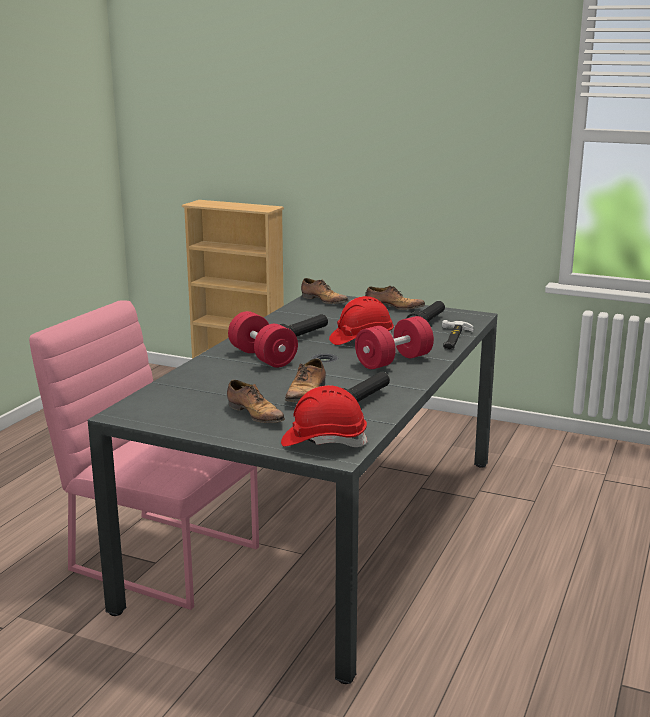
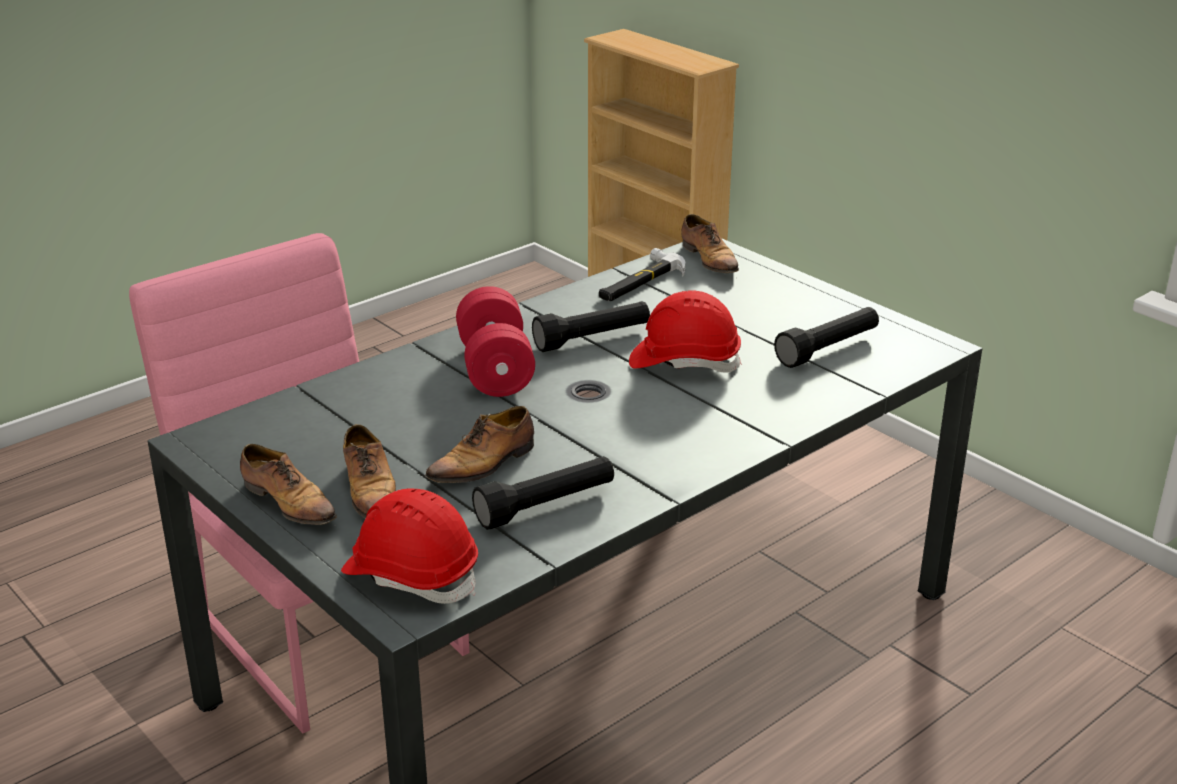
camera: 25 degrees right, 10 degrees up
(393, 307) = (810, 297): shoe -> shoe (289, 502)
(393, 361) = (688, 424): red dumbbell -> none
(453, 338) = (840, 393): hammer -> hammer (640, 282)

